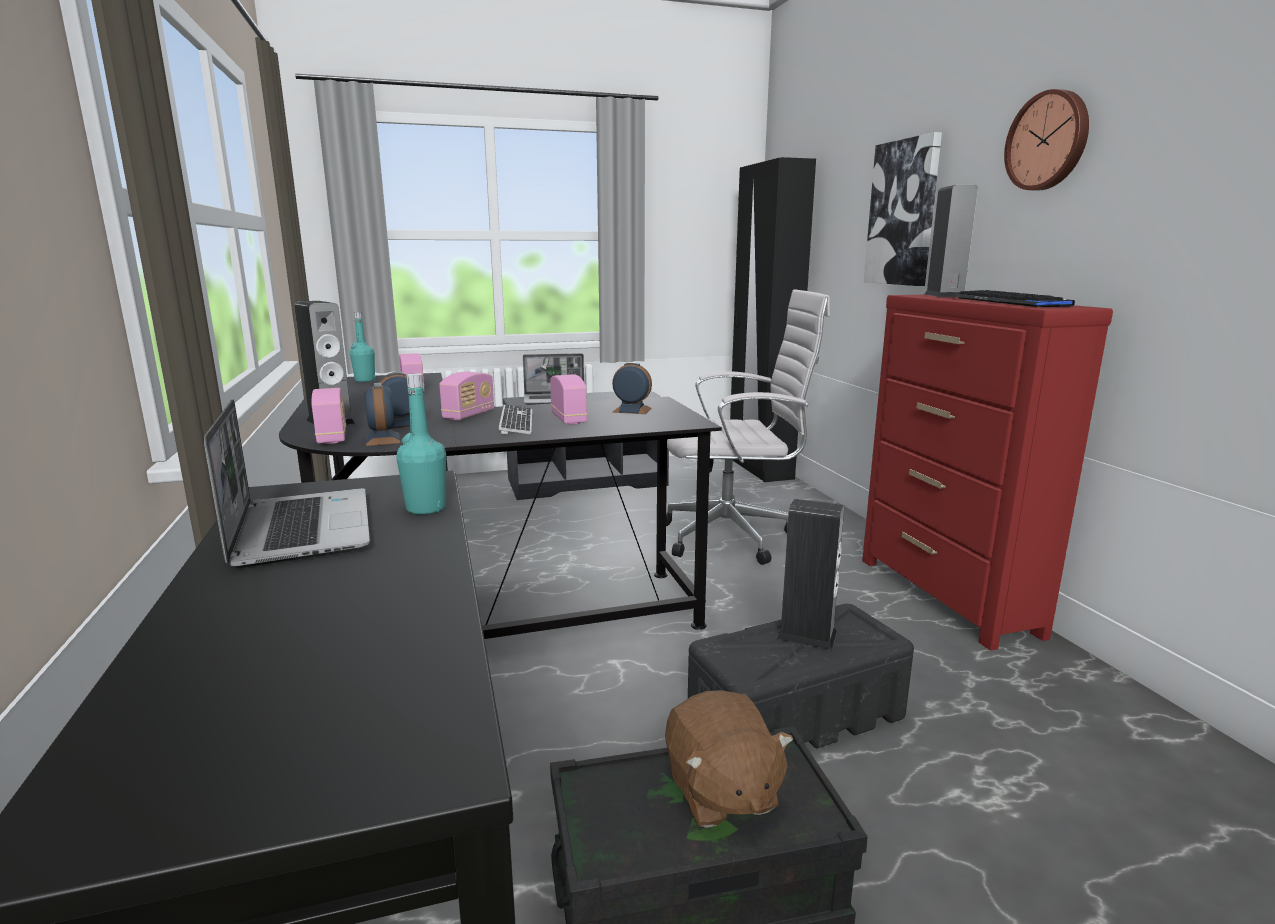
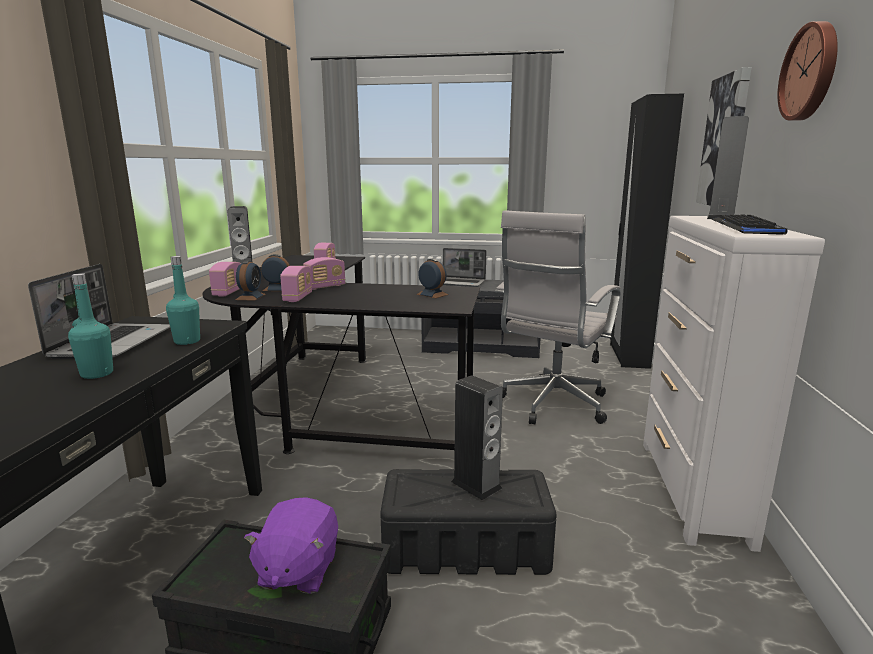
camera: 25 degrees right, 0 degrees up
(365, 380) = (311, 258): turquoise bottle -> turquoise bottle (97, 374)
(516, 422) = (343, 294): keyboard -> none
(568, 419) = (379, 296): radio -> radio (298, 298)
(720, 792) = (297, 570): brown plush toy -> purple plush toy
(733, 537) = (551, 405): white office chair -> white office chair turned 105 degrees clockwise
(946, 596) = (692, 490): red dresser -> white dresser

